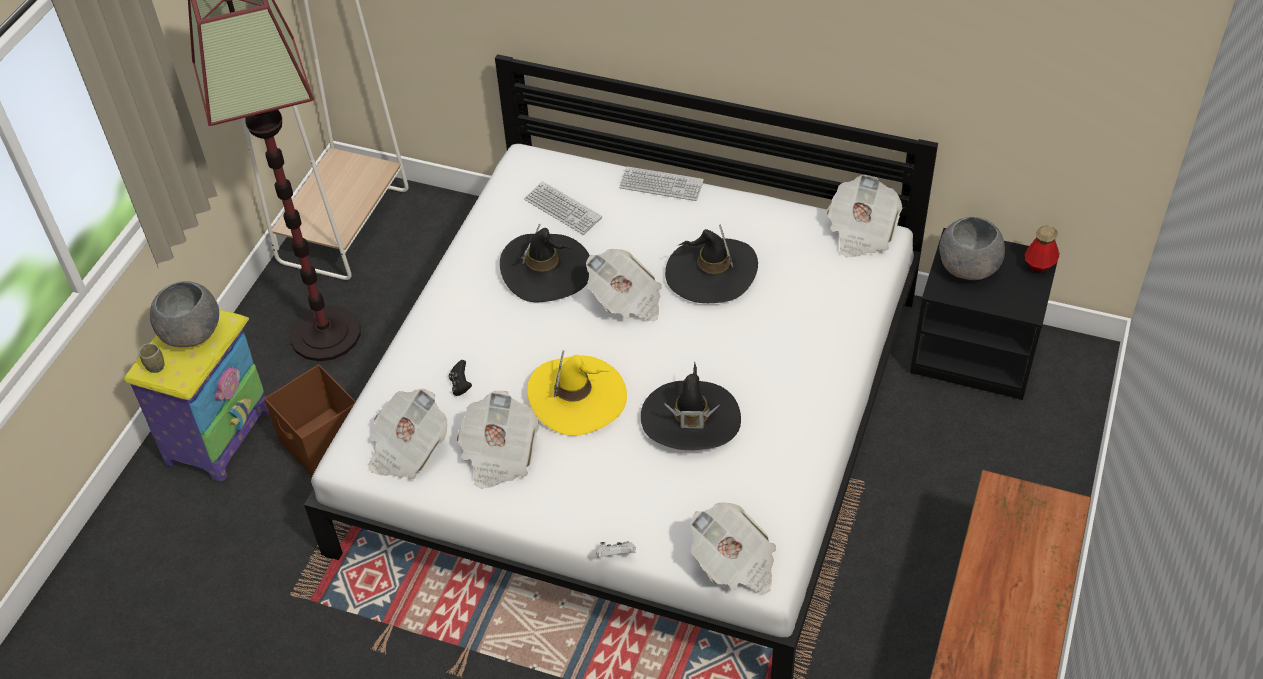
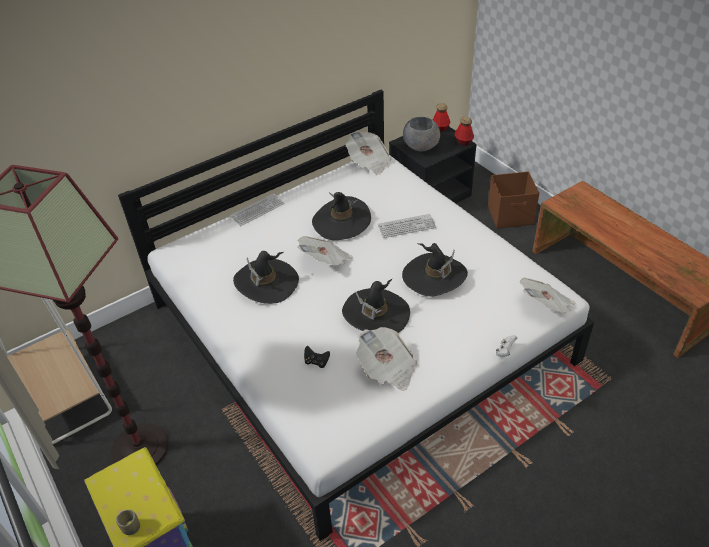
camera: 55 degrees left, 5 degrees down
(191, 333) = (124, 488): grey bowl -> none
(324, 445) = (231, 495): brown storage box -> brown storage box (511, 216)
(407, 449) = (343, 412): newspaper -> none
(562, 209) = (228, 255): keyboard -> keyboard (406, 227)
(577, 397) = (376, 314): yellow hat -> black hat
(1031, 308) = (463, 142): none -> bottle

